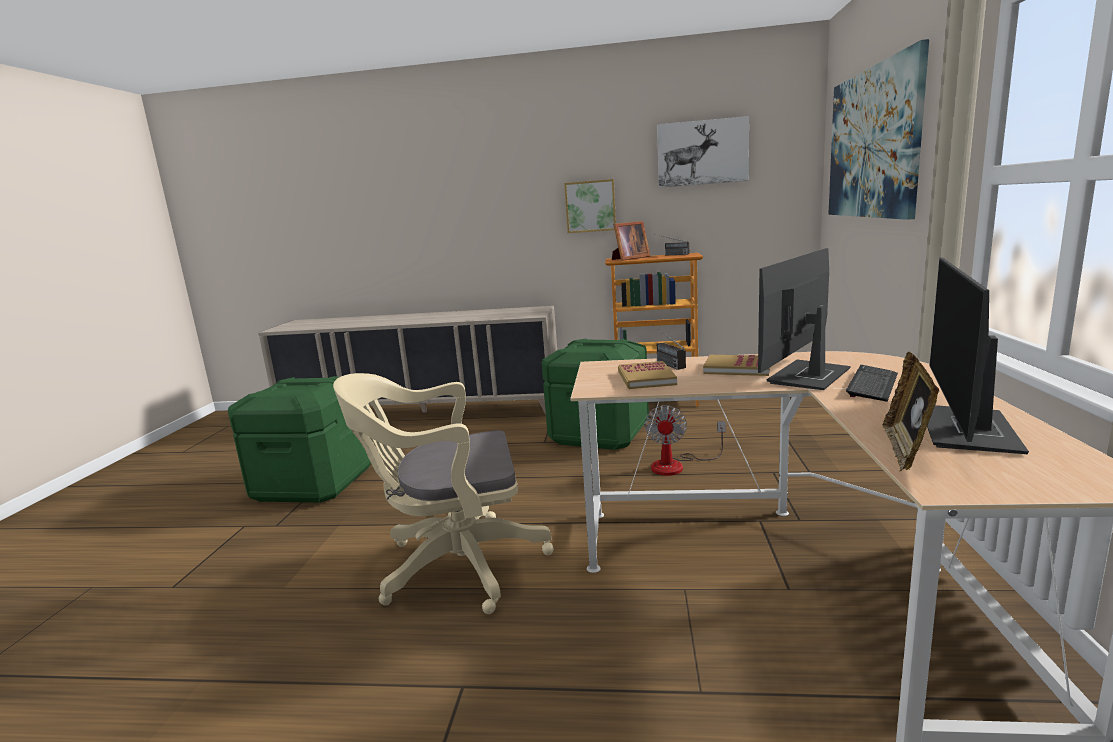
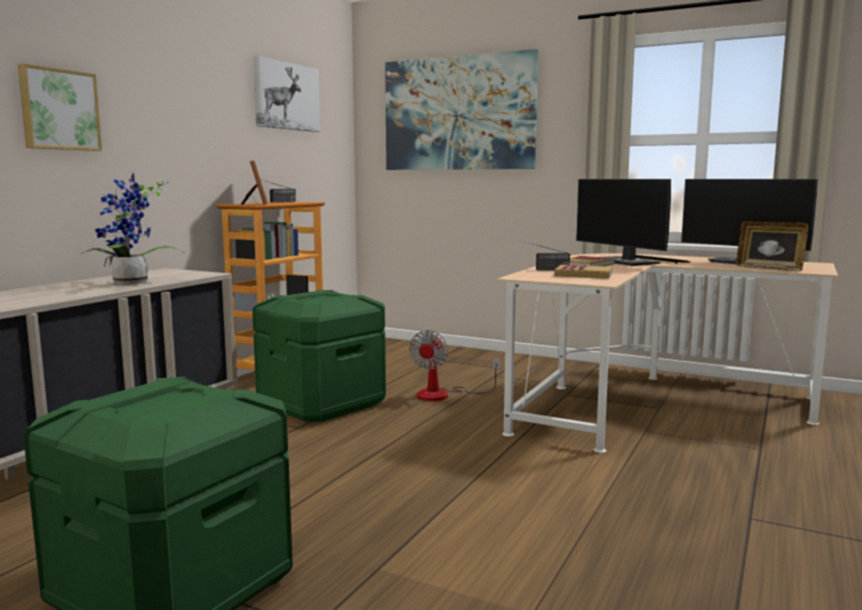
camera: 70 degrees left, 5 degrees down
(454, 566) = (555, 503): beige office chair -> none
(480, 316) = (131, 283): none -> potted plant
(590, 206) = (197, 137): picture -> picture (59, 109)
(677, 465) = (443, 394): fan -> fan turned 75 degrees clockwise

